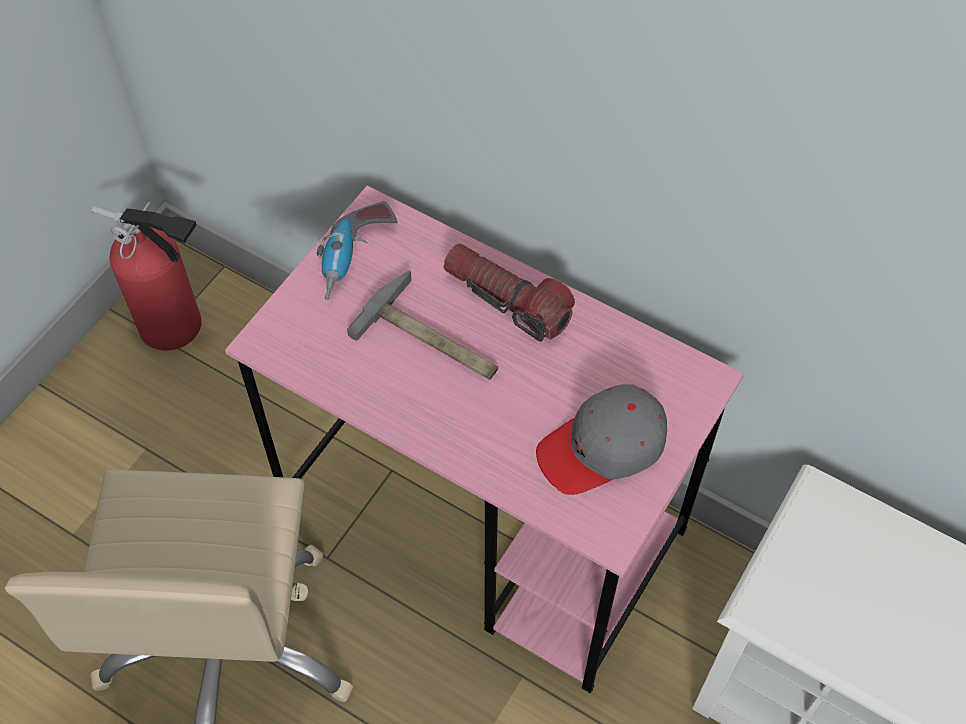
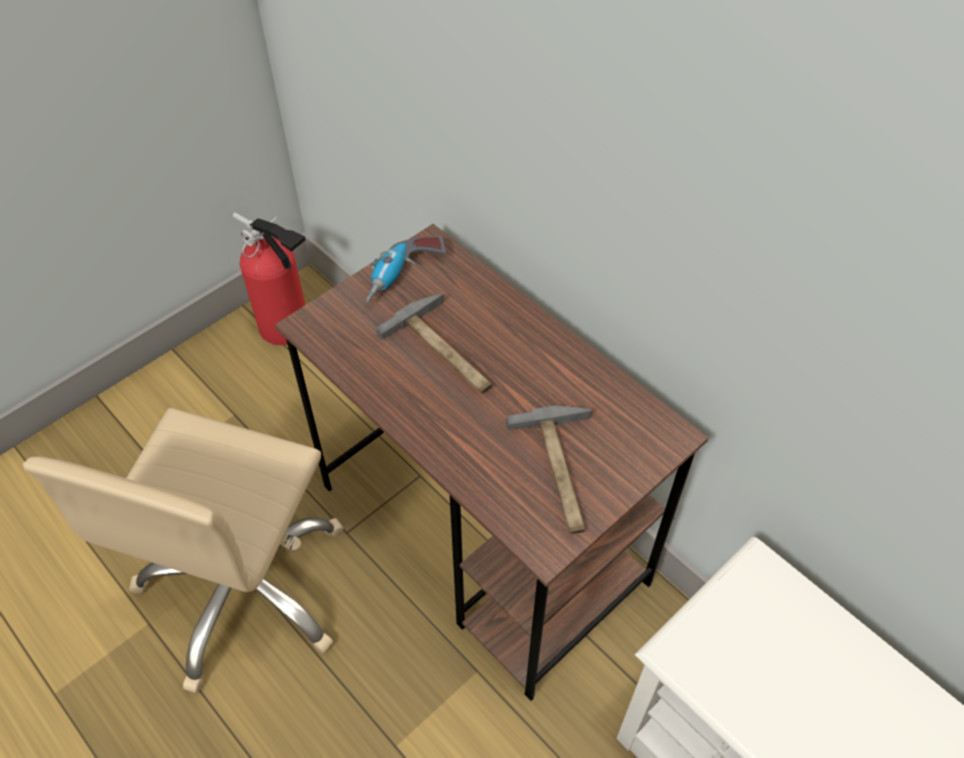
camera: 15 degrees right, 5 degrees down
(486, 522) = (484, 535): pink desk -> brown desk
(507, 300) = (518, 334): flashlight -> none
(602, 447) = (562, 471): grey cap -> hammer

